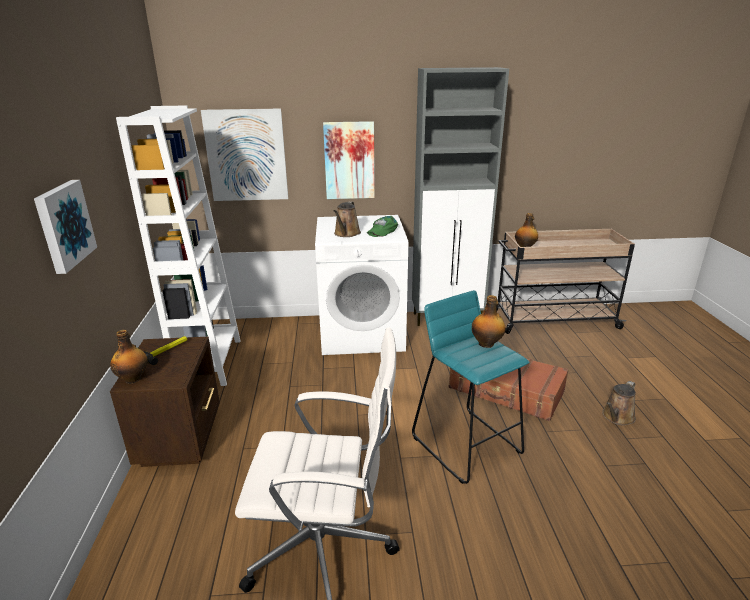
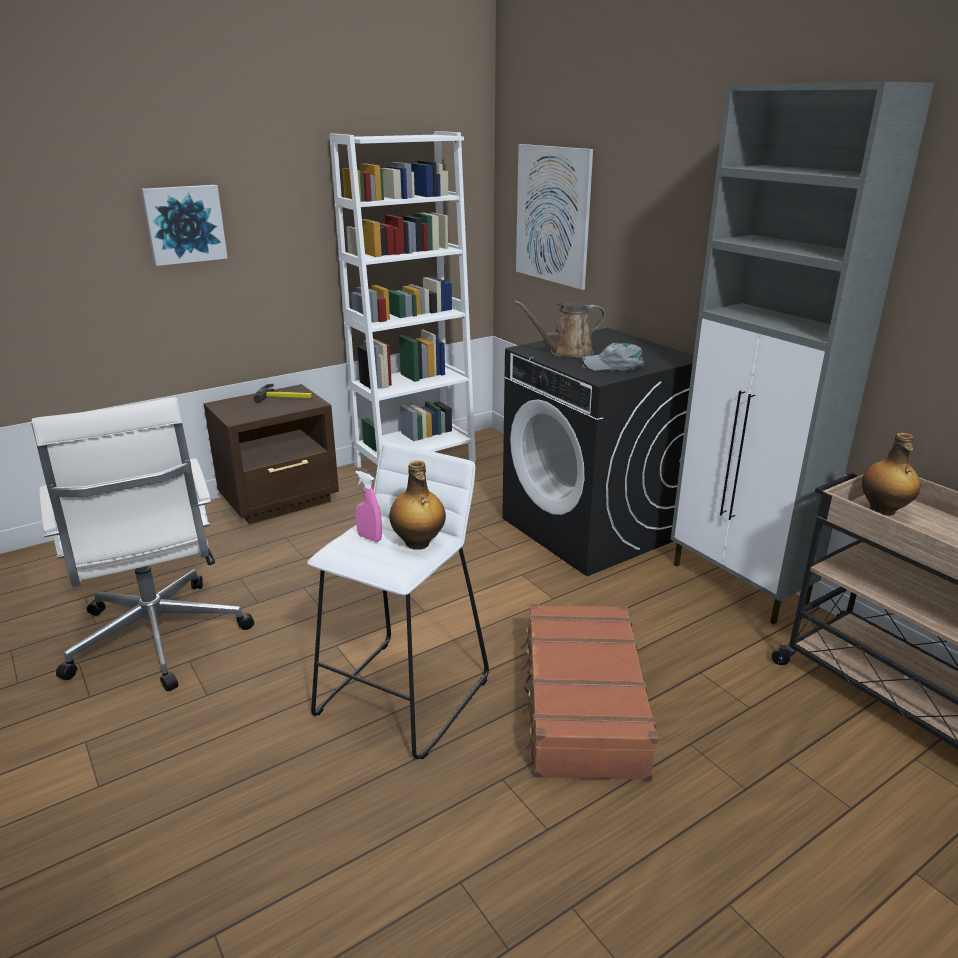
camera: 60 degrees right, 0 degrees up
(133, 378) = (228, 403): bottle -> none
(349, 160) = (659, 246): picture -> none
(362, 333) = (591, 528): white washing machine -> black washing machine
(382, 231) = (614, 365): green cap -> grey cap
(466, 444) = (404, 696): turquoise stool -> white stool
(470, 356) = (369, 538): none -> pink spray bottle
(617, 417) = (634, 881): brown watering can -> none

